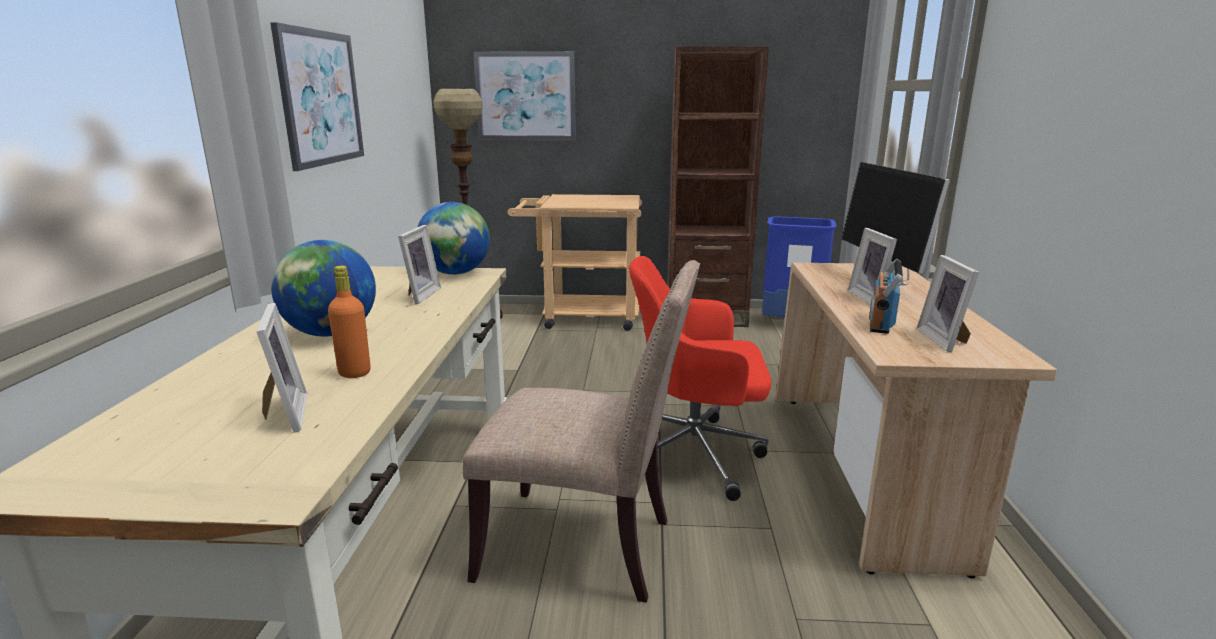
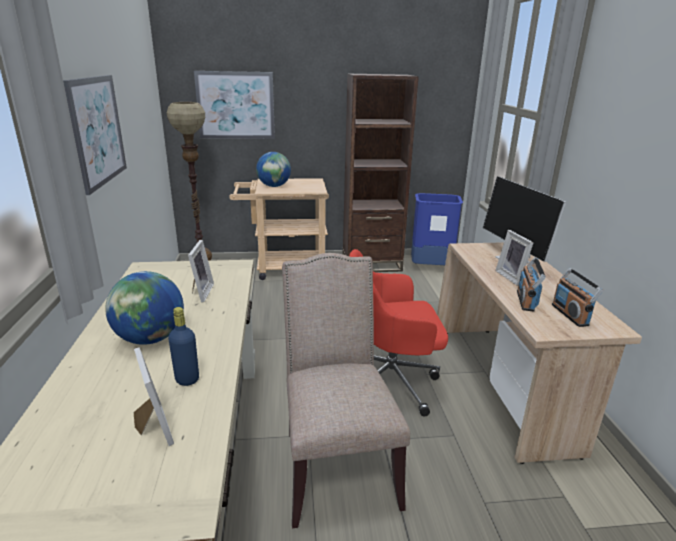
camera: 10 degrees left, 5 degrees up
(354, 373) = (187, 379): orange bottle -> blue bottle
(456, 273) = (218, 267): globe -> globe (274, 186)
(585, 547) = (336, 464): beige chair -> beige chair turned 105 degrees counterclockwise
(945, 340) = (570, 315): picture frame -> radio

